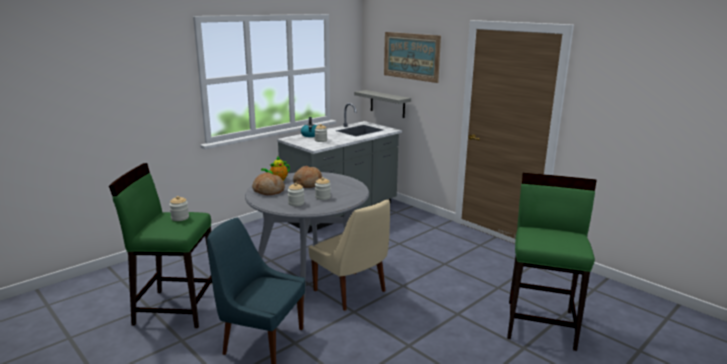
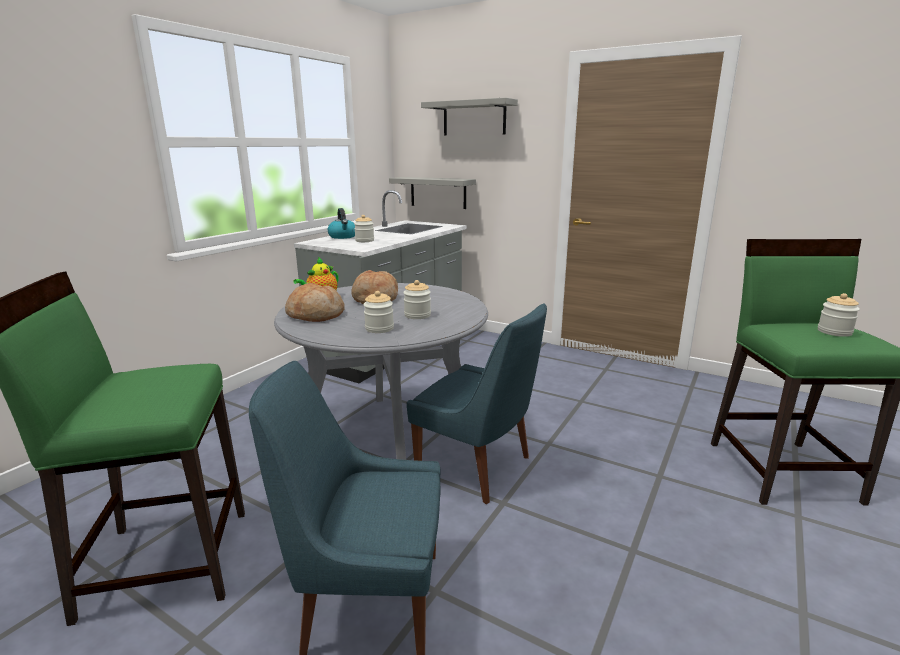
camera: 15 degrees left, 0 degrees up
(180, 218) = (158, 379): jar -> jar (834, 332)
(351, 292) = (478, 468): beige chair -> blue chair
(411, 56) = (474, 118): picture -> grey shelf

